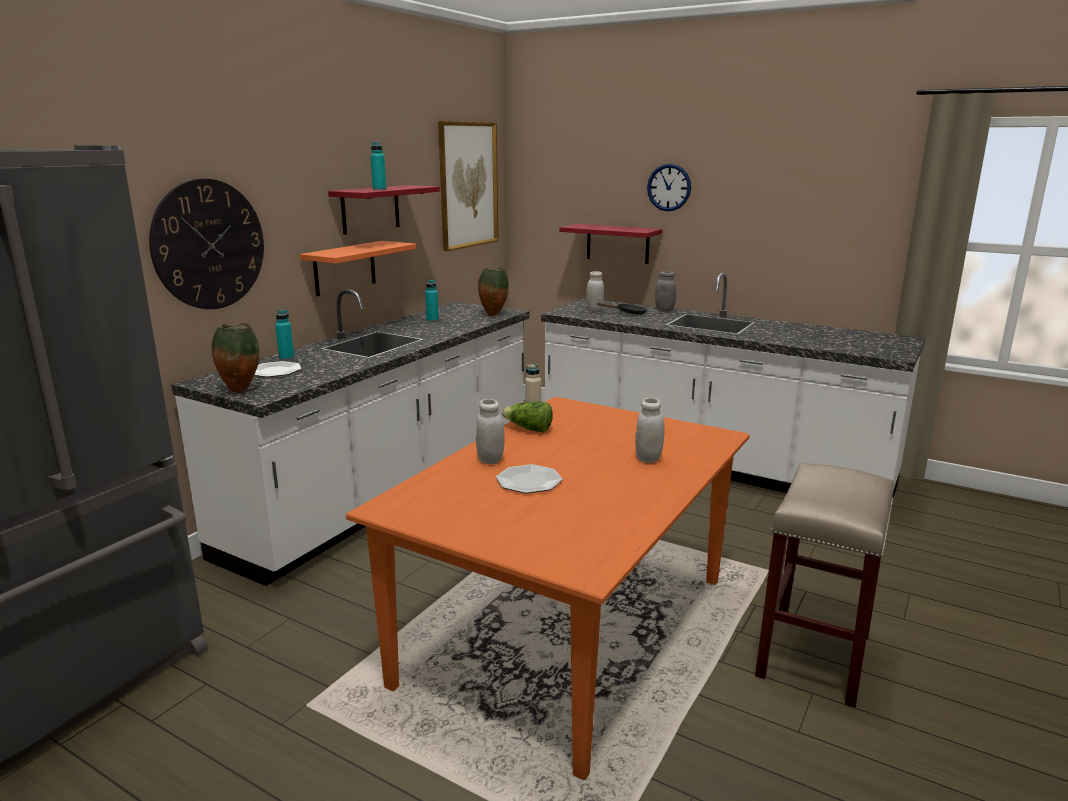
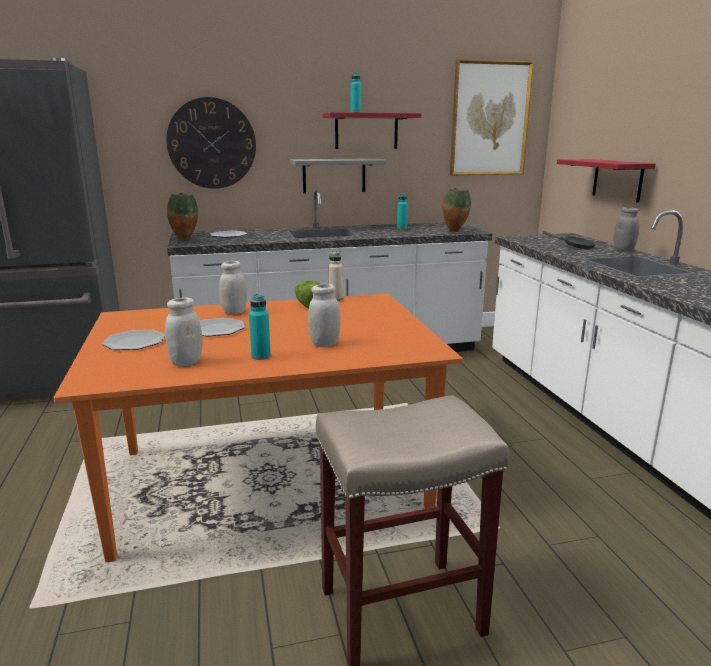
camera: 45 degrees right, 0 degrees up
(286, 358) = (255, 231): turquoise bottle -> turquoise bottle (261, 356)
(344, 268) = (334, 175): orange shelf -> grey shelf
(499, 523) = (134, 342): none -> plate
(594, 310) = (551, 240): white jar -> white jar (186, 362)
(669, 187) = (667, 115): wall clock -> none

